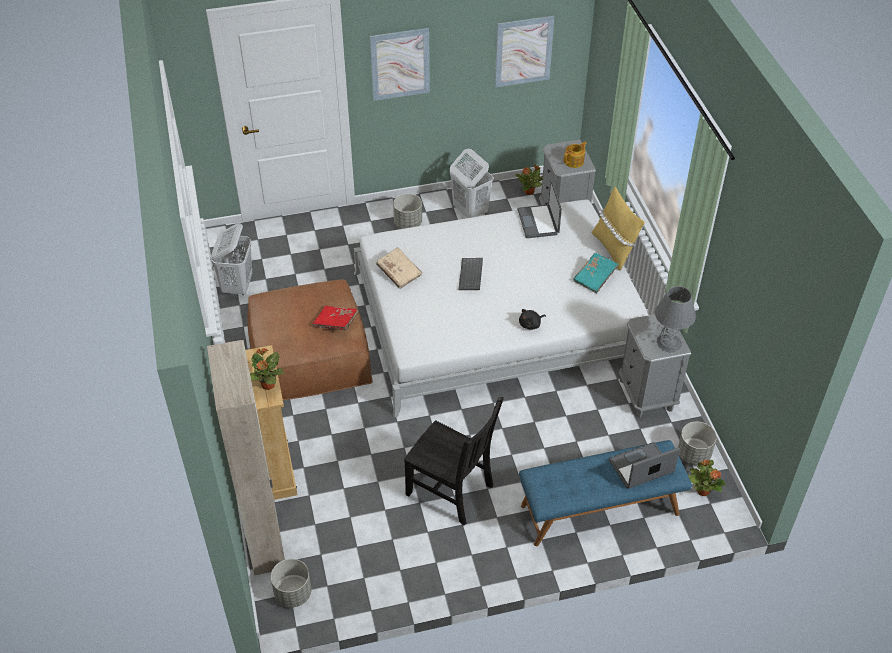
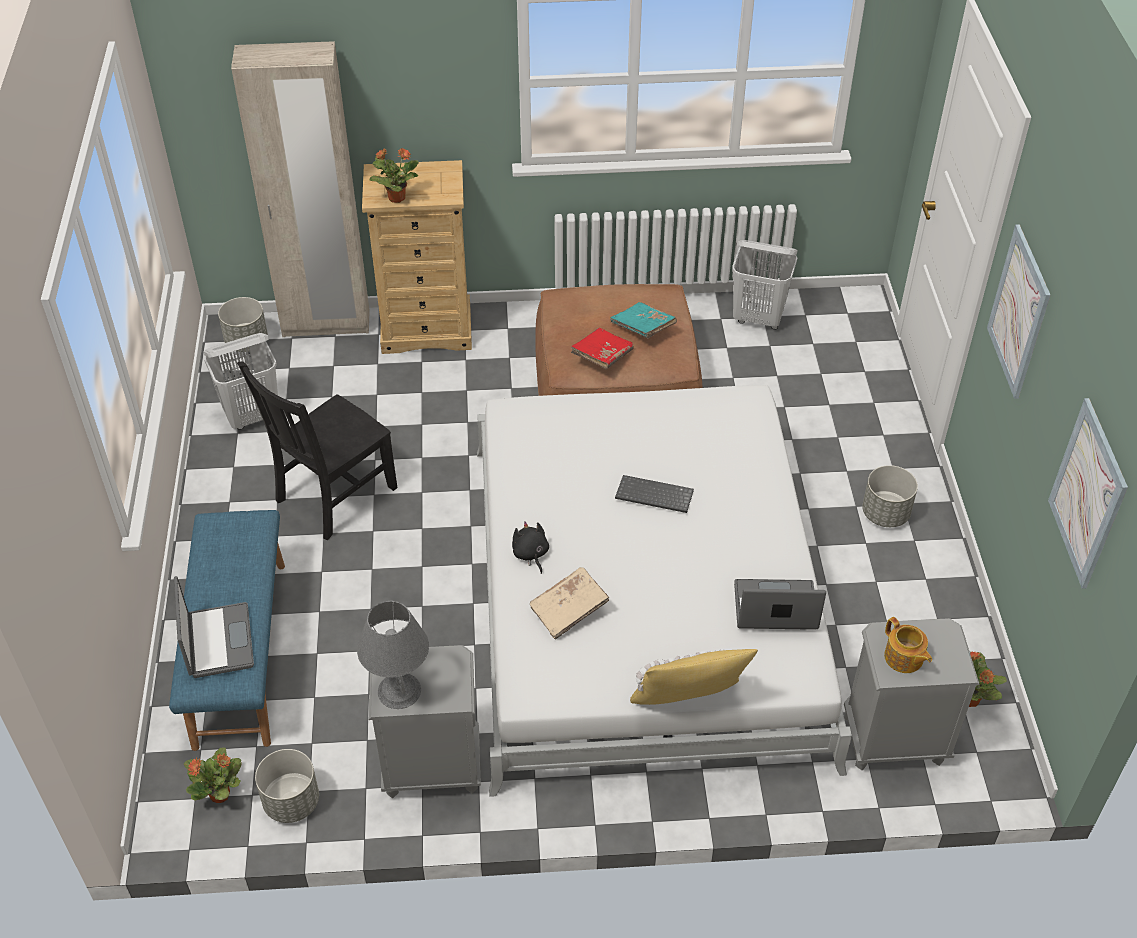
camera: 100 degrees right, 0 degrees up
(399, 273) = (675, 416): beige book -> beige book (569, 610)
(470, 211) = (914, 601): white laundry basket -> white laundry basket (253, 416)
(595, 278) = (614, 656): turquoise book -> turquoise book (643, 328)

